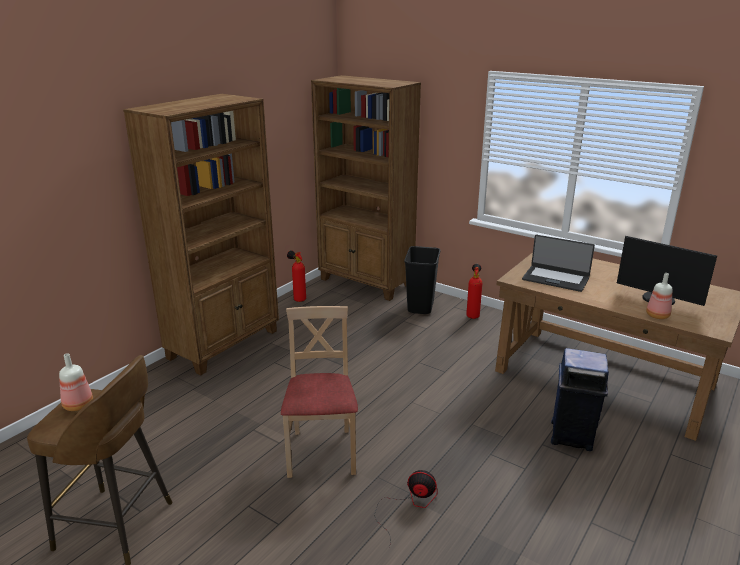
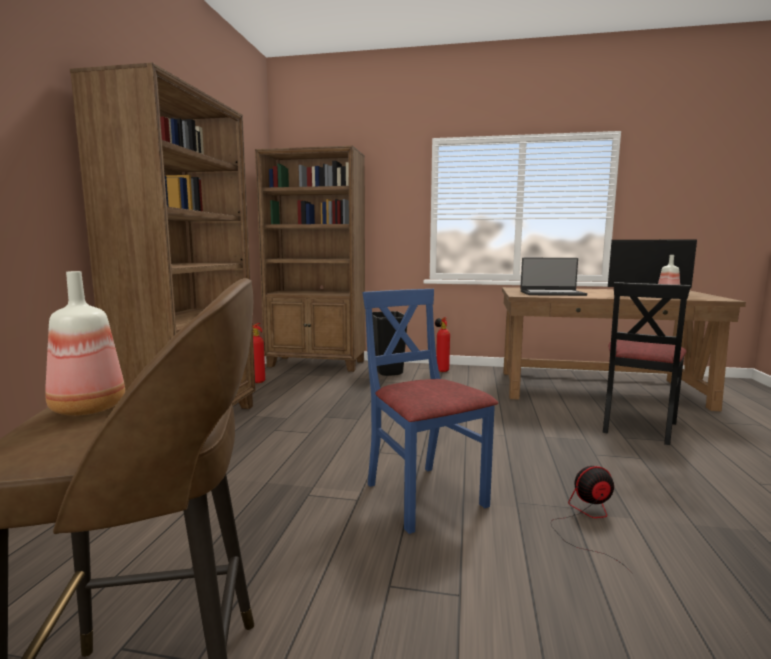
camera: 25 degrees left, 15 degrees down
(322, 452) = (423, 496): beige chair -> blue chair
(572, 436) = (637, 427): blue trash can -> black chair

